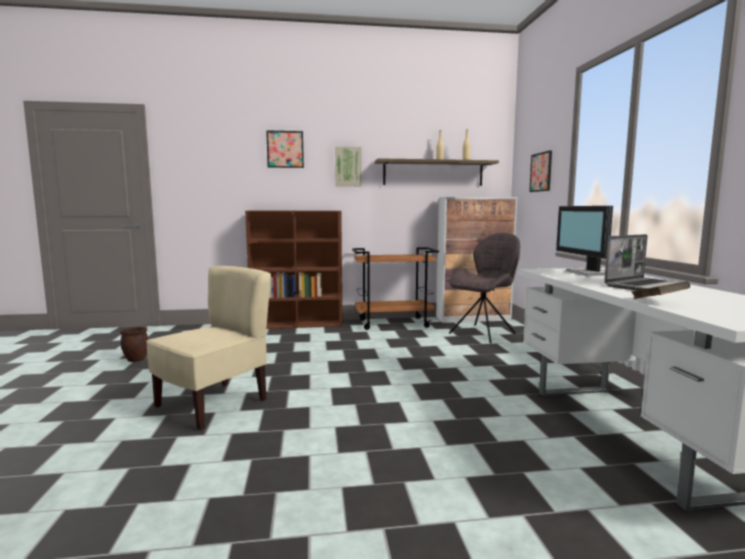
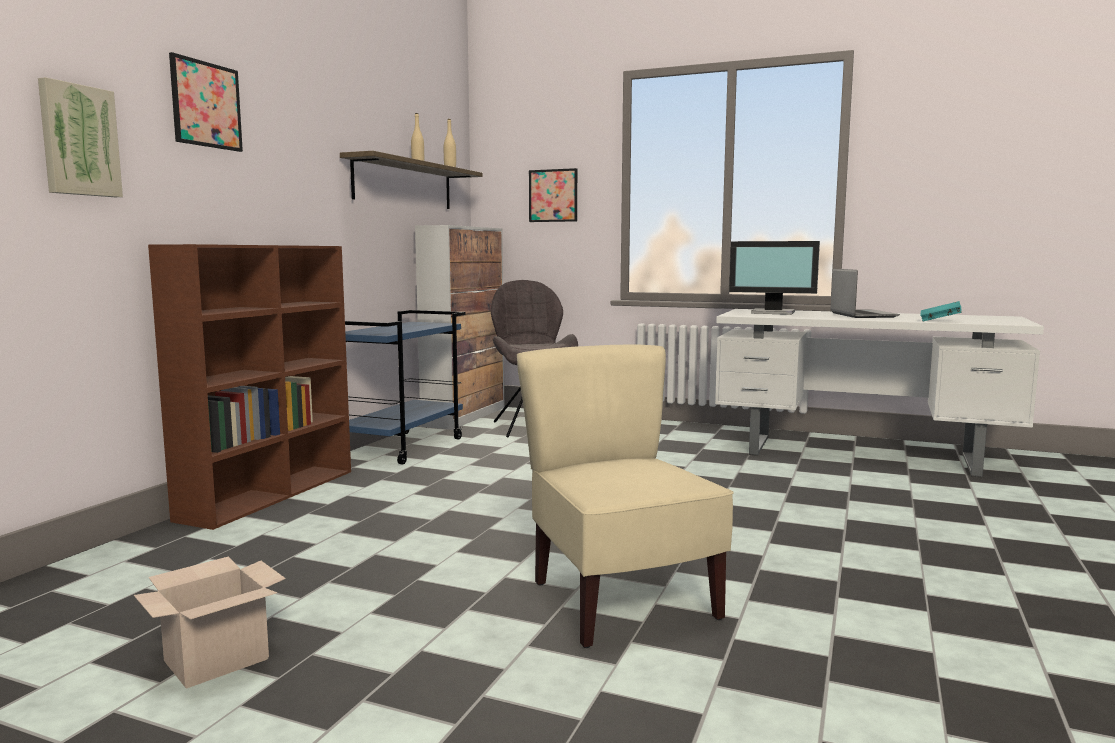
camera: 60 degrees left, 0 degrees up
(136, 359) = (218, 659): brown planter -> cardboard box
(348, 166) = (305, 159): picture -> picture (78, 140)
(394, 323) = (403, 447): brown cart -> blue cart
(658, 302) = (940, 321): brown book -> turquoise book

